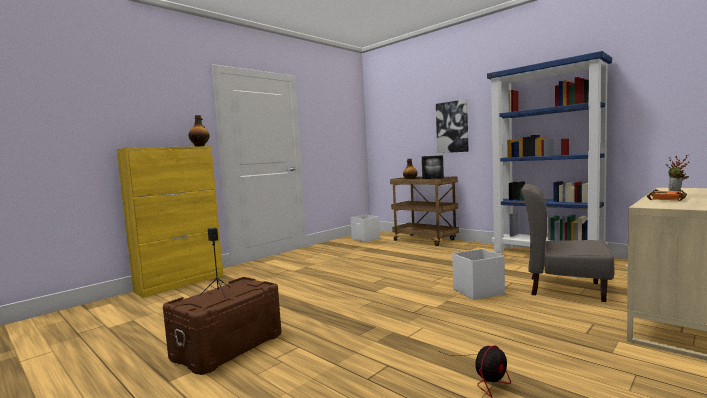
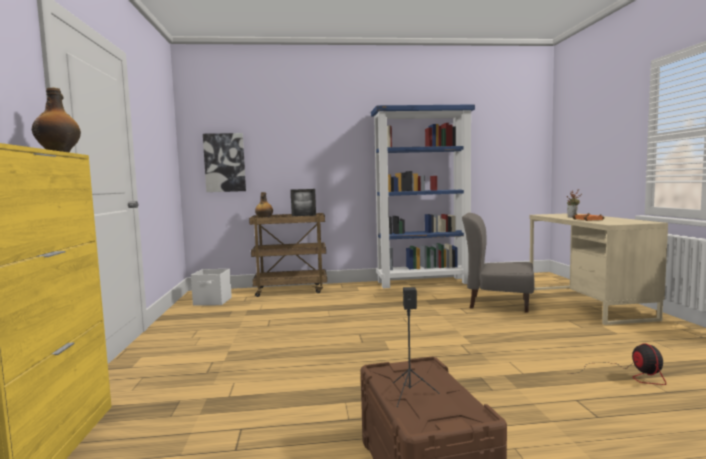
camera: 50 degrees left, 0 degrees up
(452, 127) = (314, 157): picture -> picture (225, 162)
(477, 291) = (461, 322): white storage box -> none
(564, 288) = (498, 303): grey chair -> grey chair turned 45 degrees clockwise

